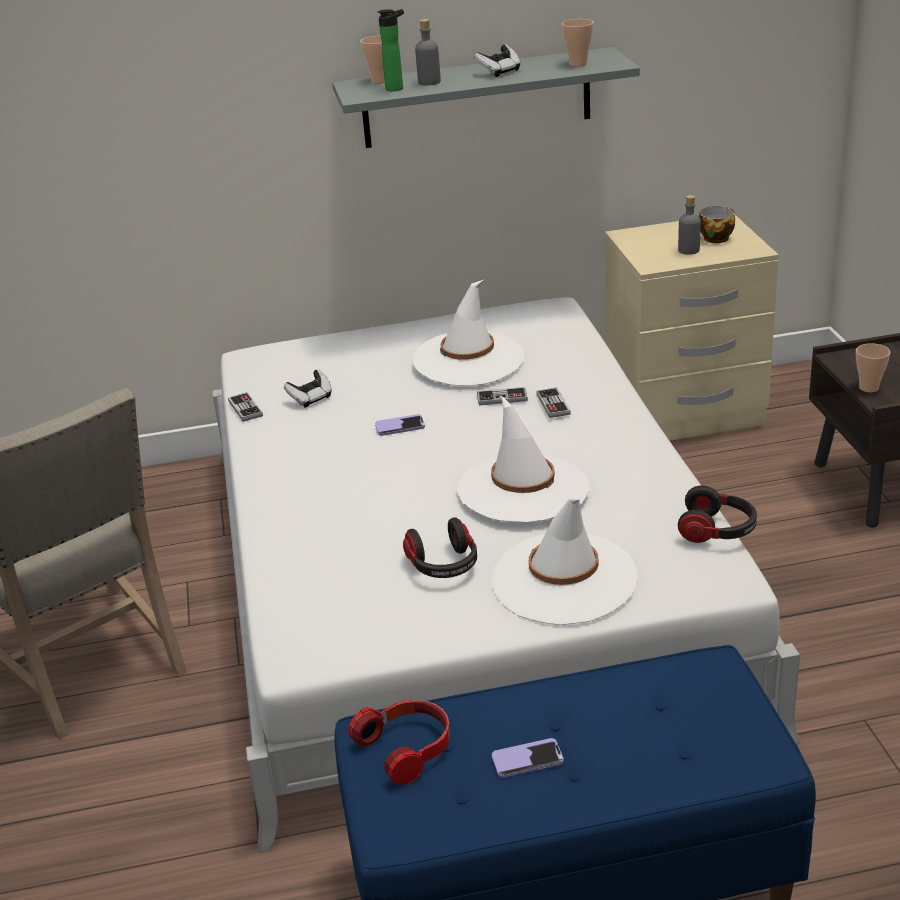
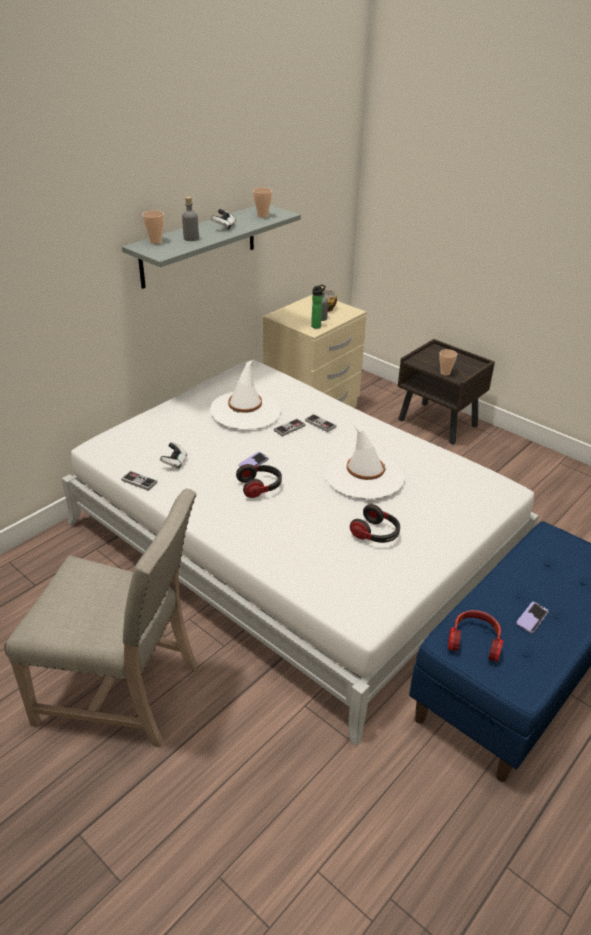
camera: 40 degrees left, 5 degrees up
(397, 88) = (177, 245): bottle -> bottle (317, 326)
(564, 579) = (440, 517): white hat -> none
(717, 531) = (475, 466): headphones -> headphones (260, 487)

